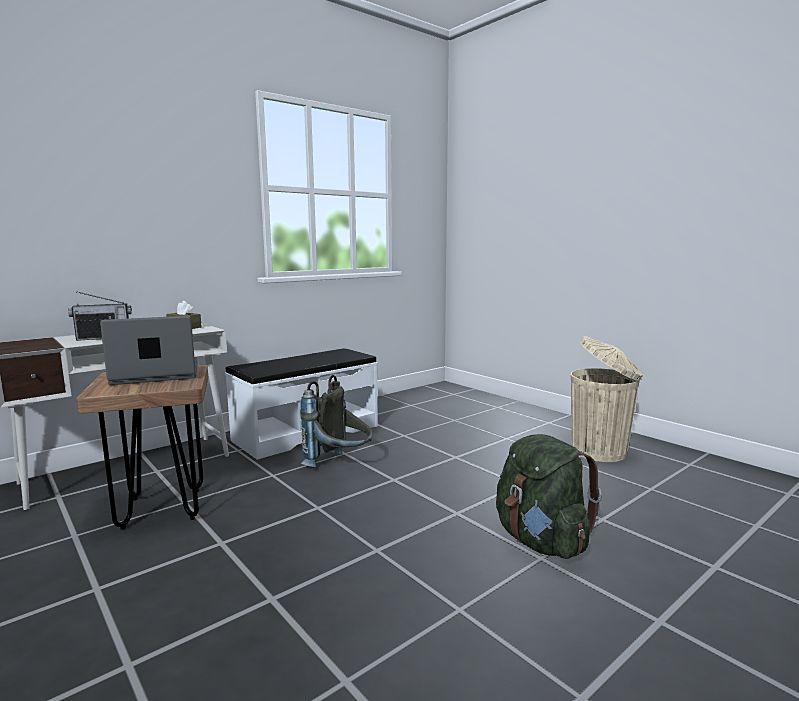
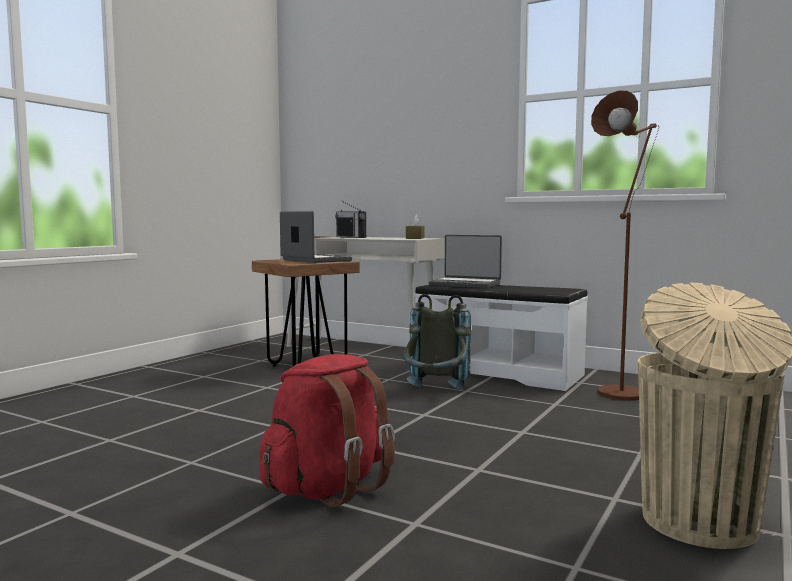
camera: 70 degrees right, 5 degrees down
(272, 364) = (465, 284): none -> laptop
(394, 413) = (624, 391): none -> brown floor lamp
(541, 541) = (328, 488): green backpack -> red backpack

